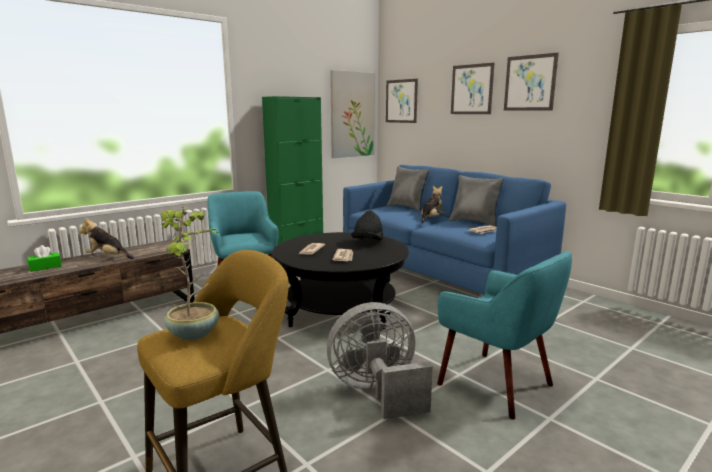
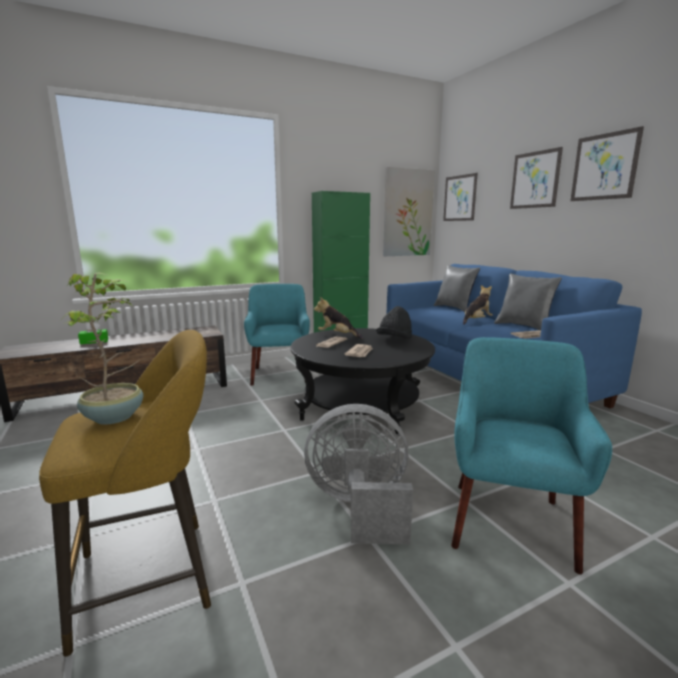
camera: 15 degrees right, 0 degrees up
(108, 257) = (149, 337): plush toy -> plush toy (337, 336)
(497, 384) = (509, 522): turquoise armchair -> turquoise armchair turned 135 degrees counterclockwise

